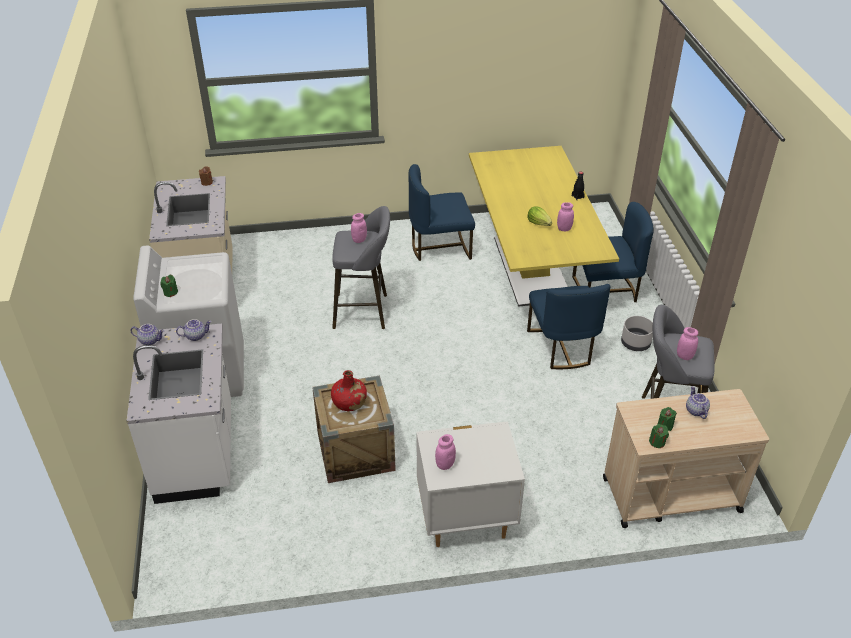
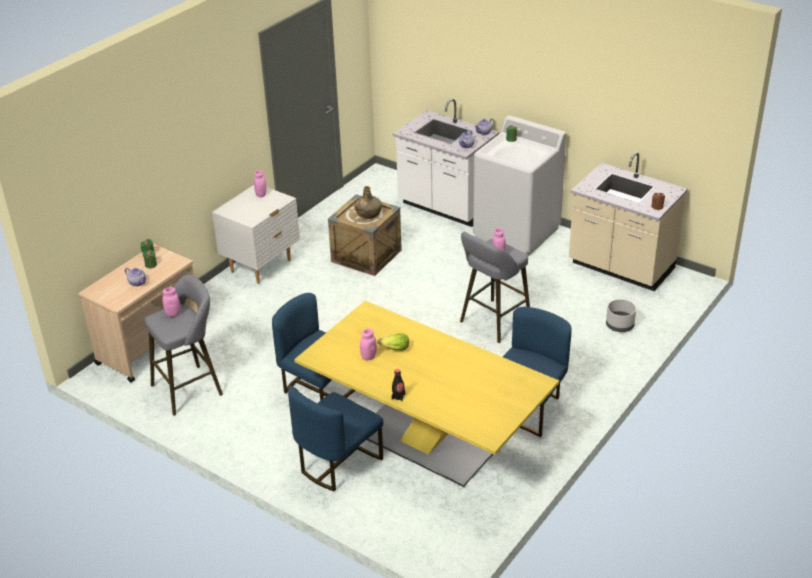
camera: 135 degrees right, 5 degrees down
(349, 402) = (368, 214): red bottle -> green bottle
(635, 343) = (266, 432): grey planter -> grey planter (619, 325)

